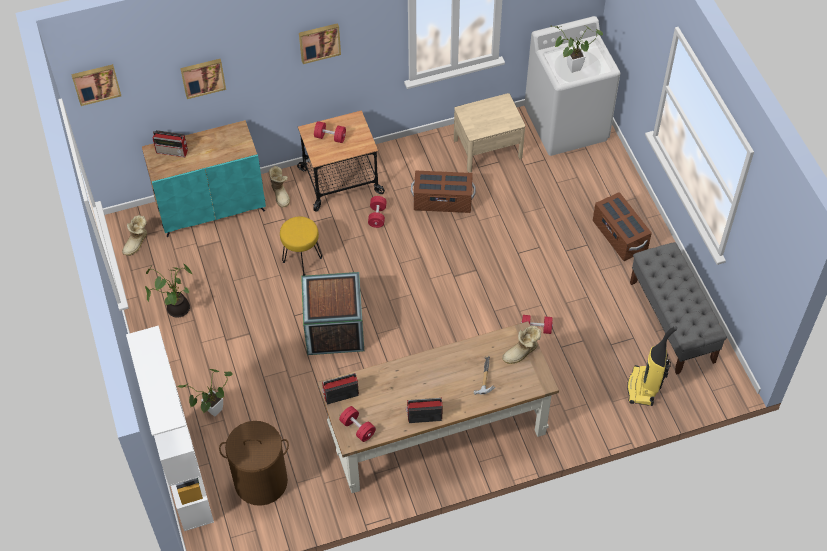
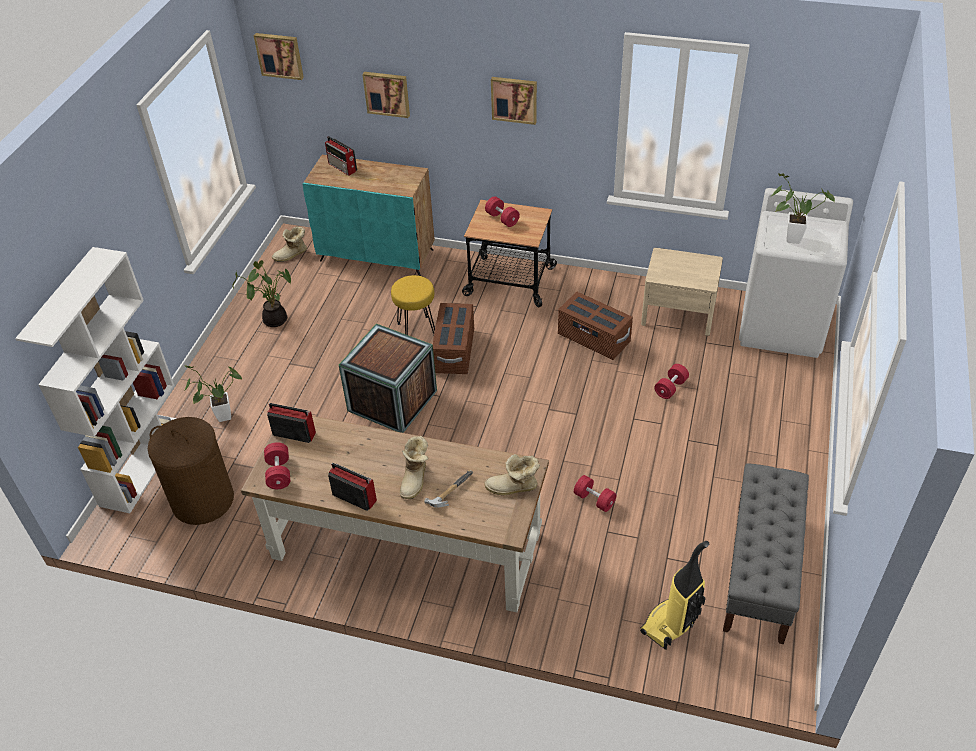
camera: 35 degrees right, 10 degrees down
(281, 194) = (446, 269): boot -> boot (416, 479)
(377, 216) = (518, 324): red dumbbell -> red dumbbell (670, 388)
(619, 236) = (762, 454): brown storage box -> brown storage box (454, 351)

